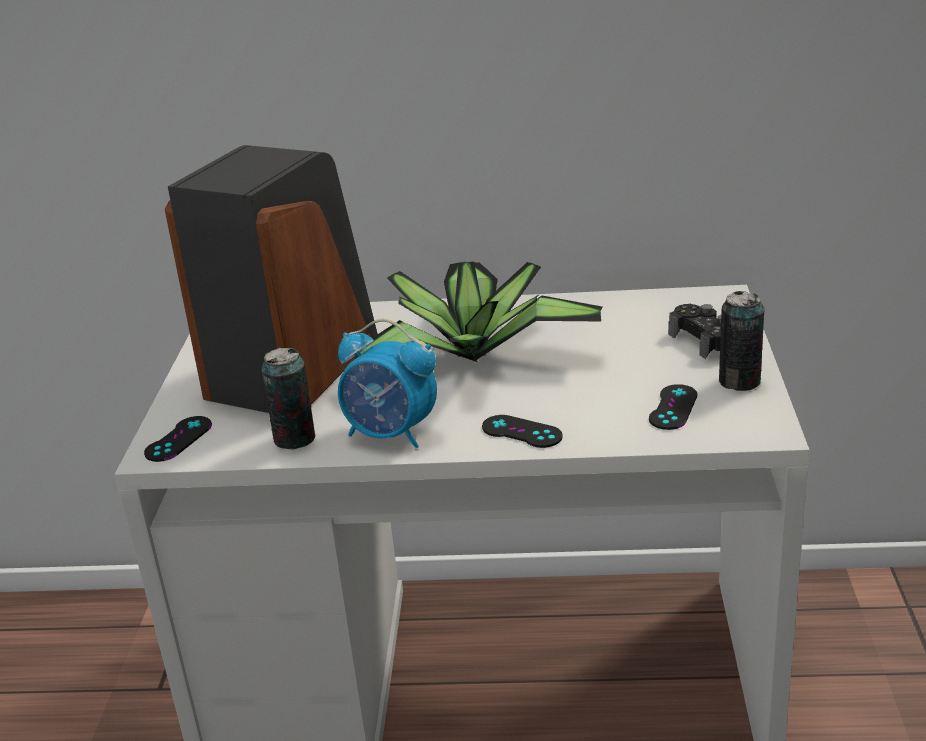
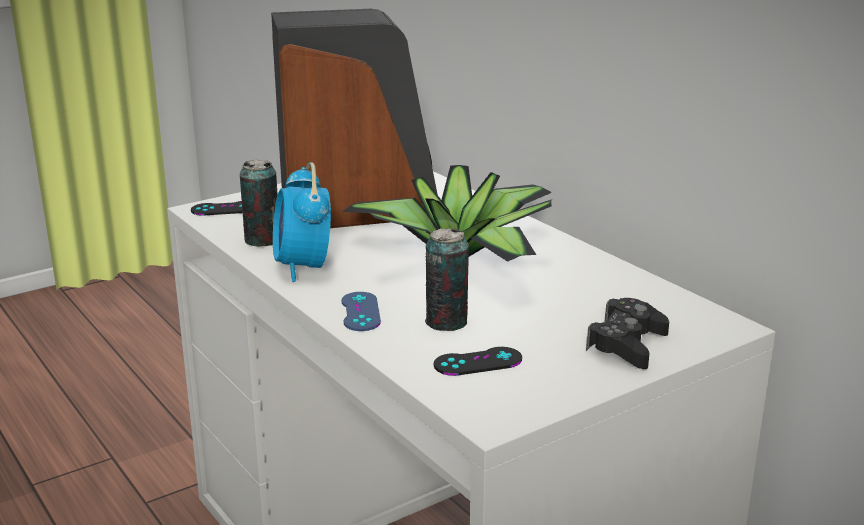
camera: 50 degrees right, 5 degrees down
(521, 432) = (360, 312): black game controller -> blue game controller
(739, 381) = (567, 380): can -> can (446, 322)

